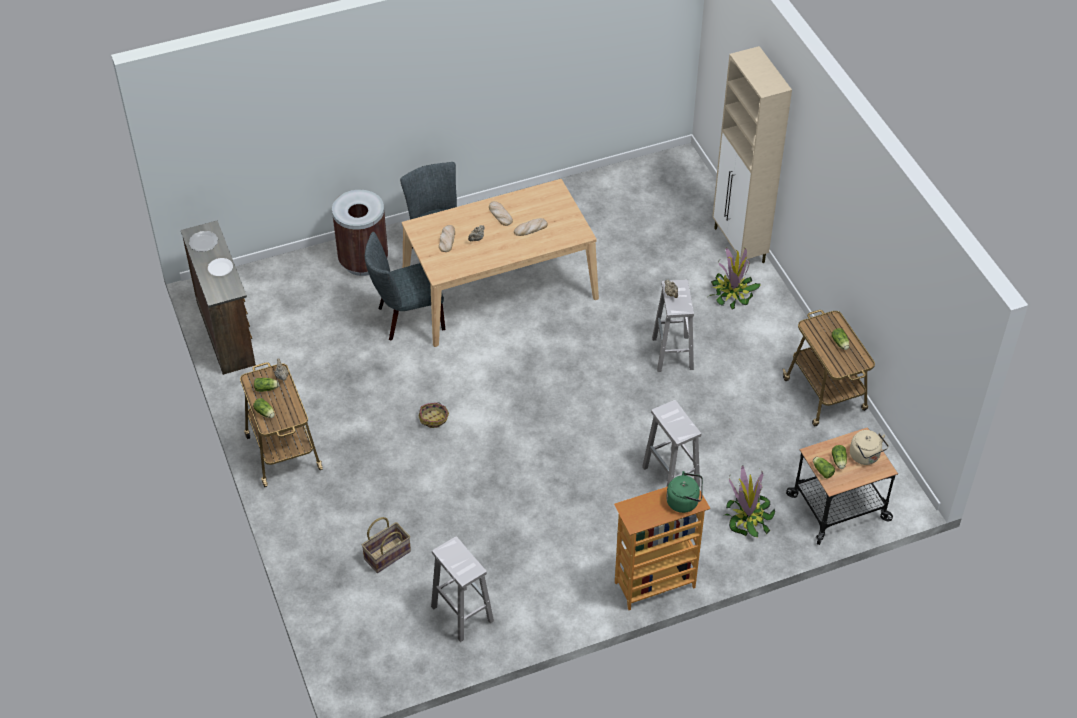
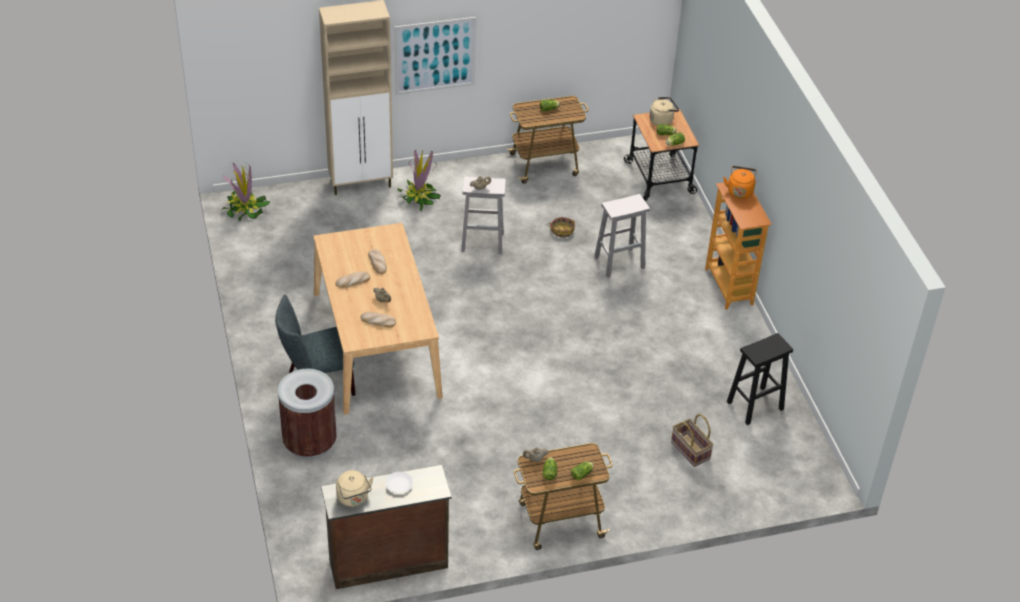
camera: 85 degrees left, 5 degrees down
(203, 242) = (353, 498): plate -> beige kettle
(406, 319) = (400, 415): grey chair -> none
(434, 418) = (533, 405): basket -> basket (562, 230)
(461, 613) = (754, 406): white stool -> black stool
(684, 502) = (739, 191): green kettle -> orange kettle
(747, 517) = (665, 226): potted plant -> potted plant (244, 209)
(813, 192) = (435, 55): none -> picture

